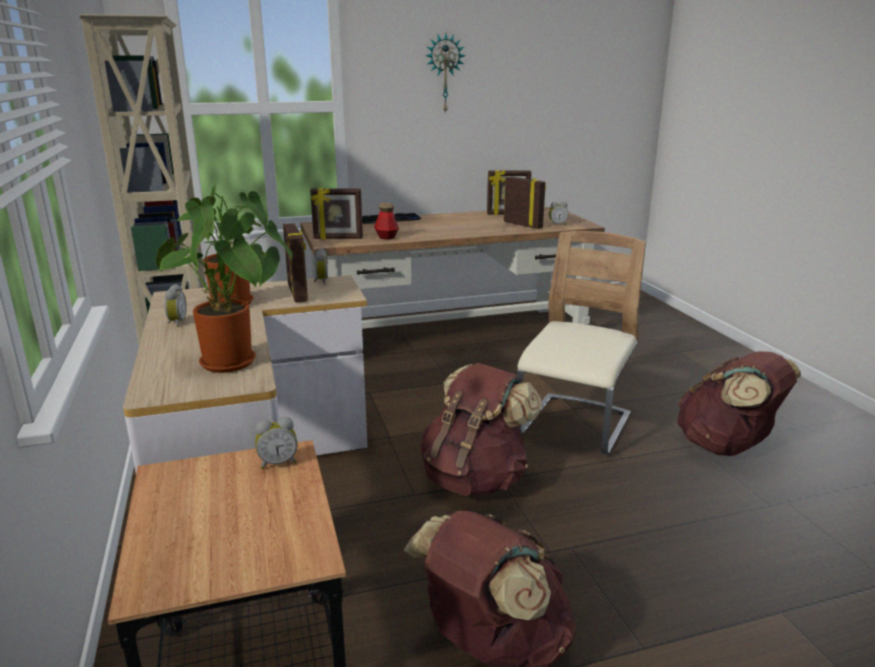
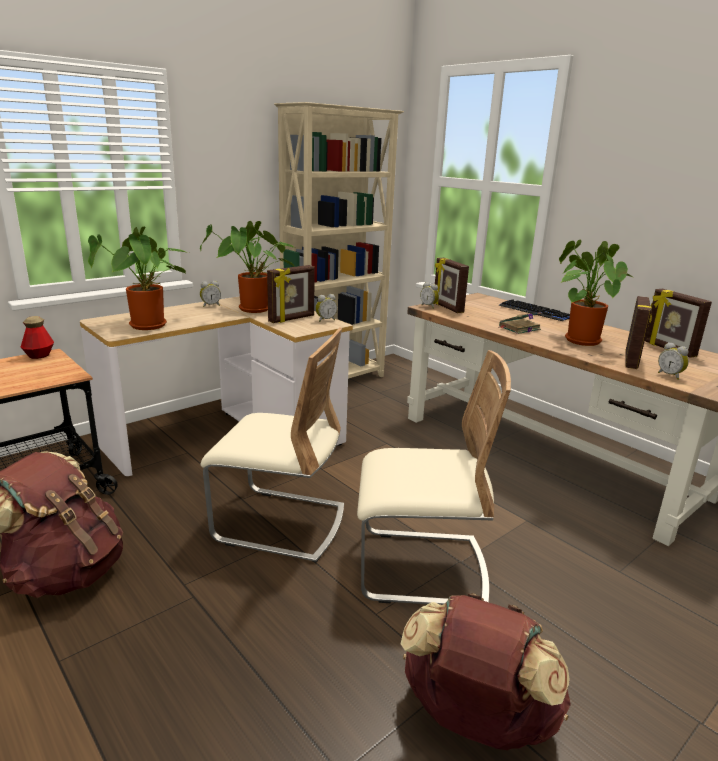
camera: 65 degrees right, 0 degrees up
(278, 463) = (60, 374): alarm clock -> alarm clock (429, 306)
(386, 237) = (477, 319): bottle -> bottle (39, 355)
(425, 232) = (519, 328): none -> book
(444, 73) = (667, 164): wall clock -> none
(469, 225) = (579, 340): none -> potted plant
(475, 478) = (280, 523): brown backpack -> beige chair

